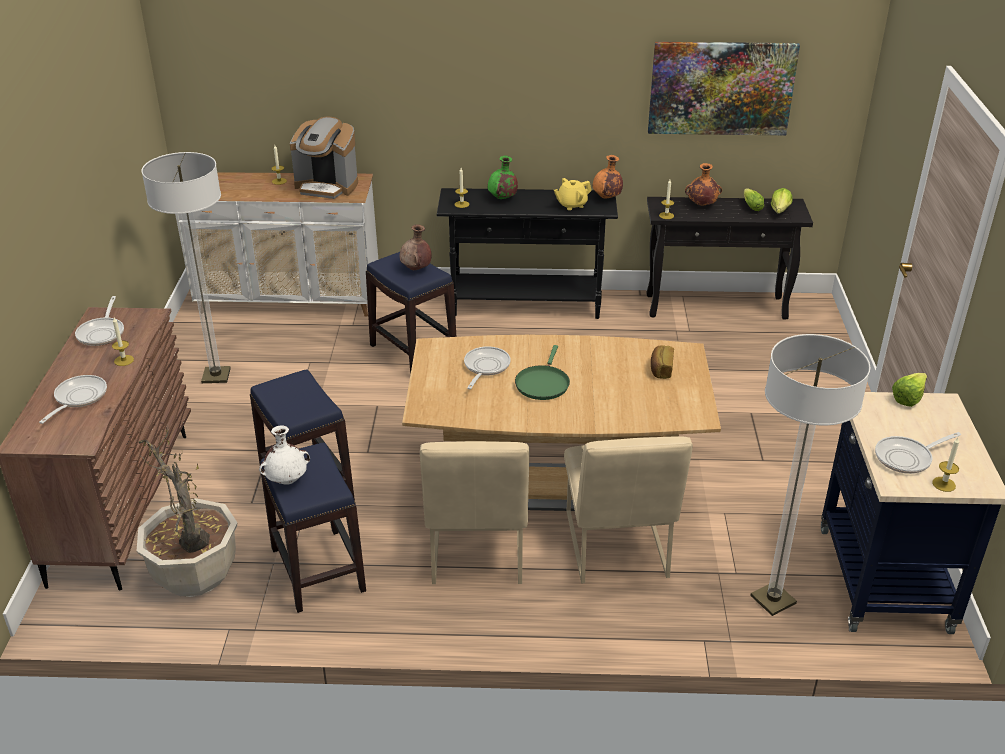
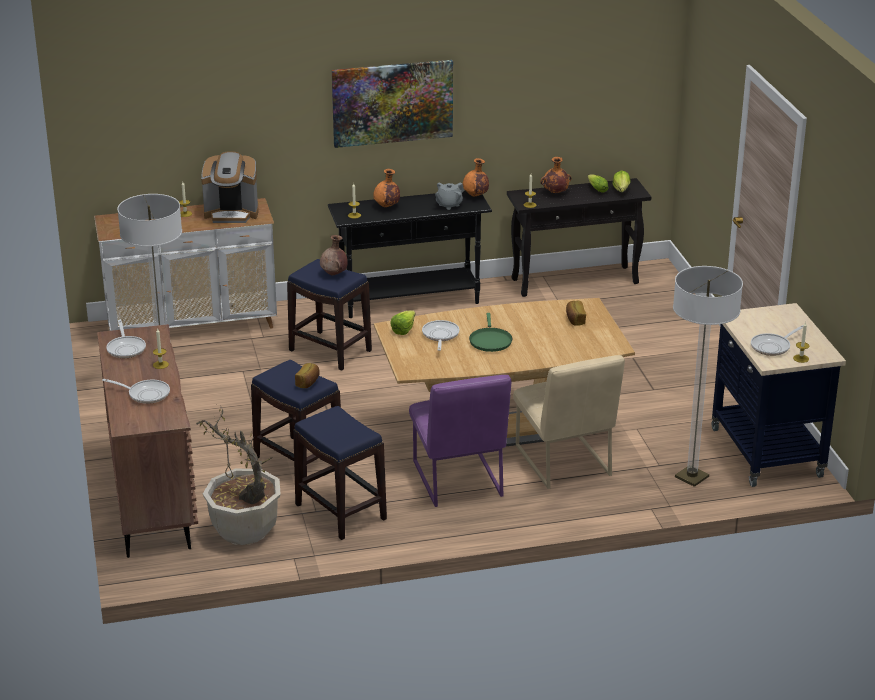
camera: 15 degrees left, 5 degrees down
(78, 398) = (145, 394): frying pan -> frying pan turned 105 degrees clockwise
(287, 480) = (326, 433): white vase -> none
(308, 404) = (308, 382): none -> bread
(476, 549) = (457, 480): beige chair -> purple chair
(502, 198) = (387, 206): green vase -> orange vase
(571, 205) = (448, 205): yellow teapot -> grey teapot
(721, 88) = (561, 93): picture -> picture (392, 103)
(911, 397) = (765, 309): lettuce -> lettuce (406, 329)

